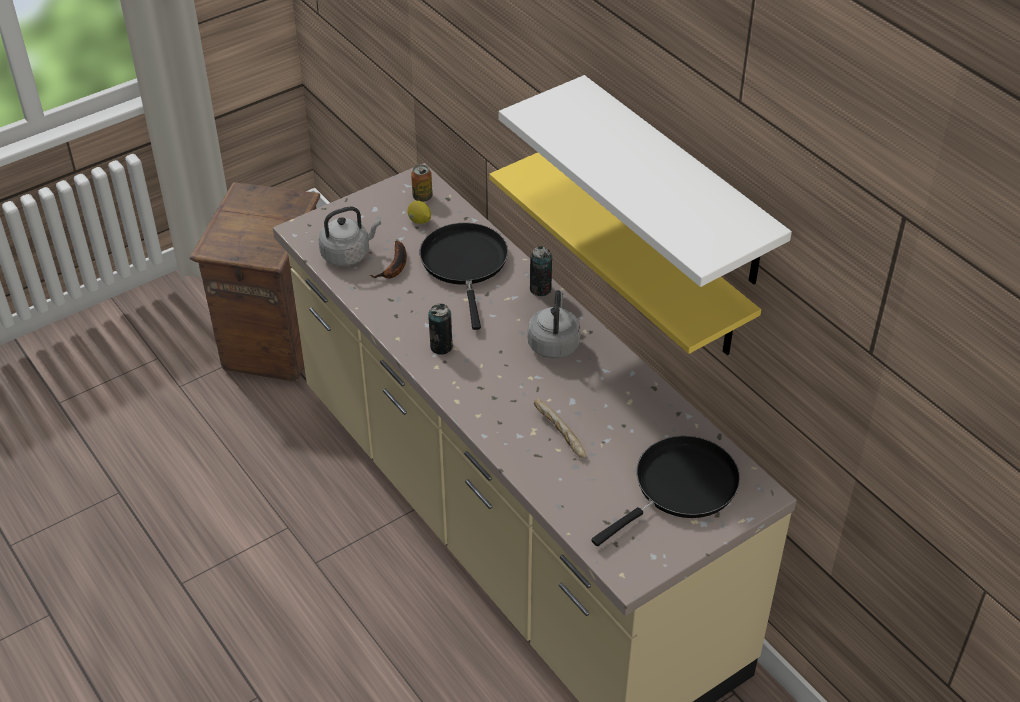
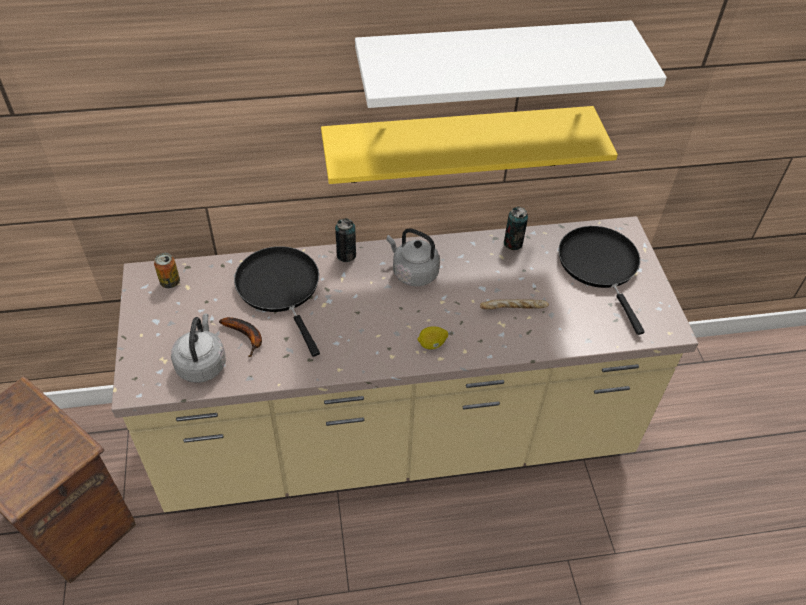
camera: 65 degrees left, 5 degrees up
(419, 221) = (200, 296): lemon -> lemon (432, 344)
(441, 347) = (370, 343): can -> can (513, 243)
(465, 264) = (280, 288): black frying pan -> black frying pan turned 45 degrees clockwise

